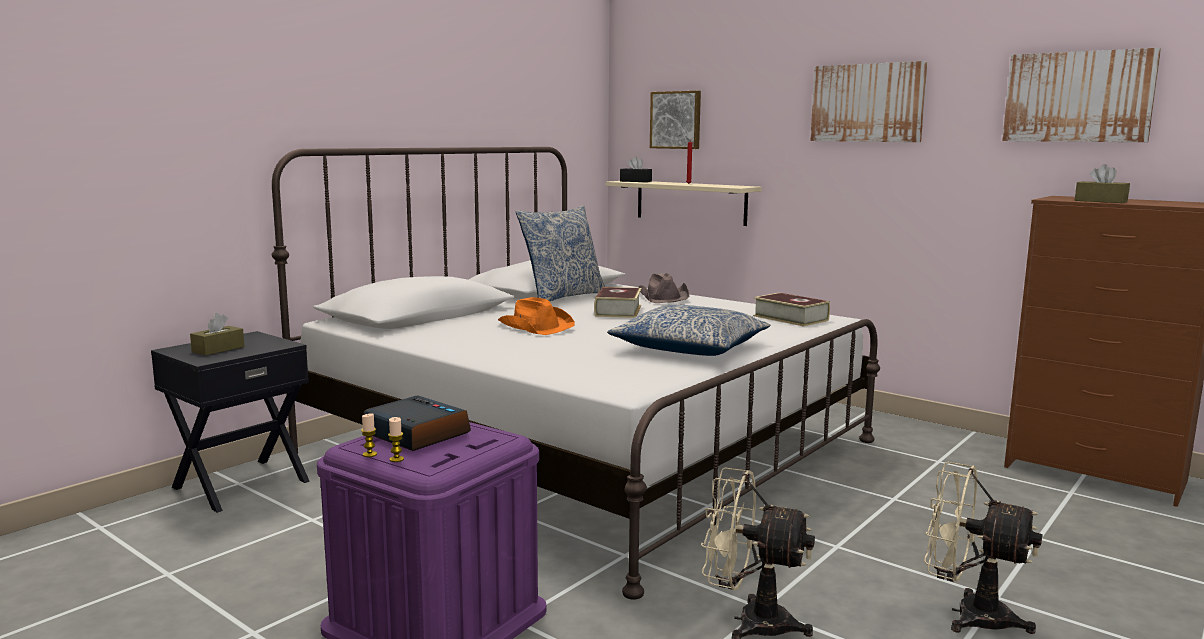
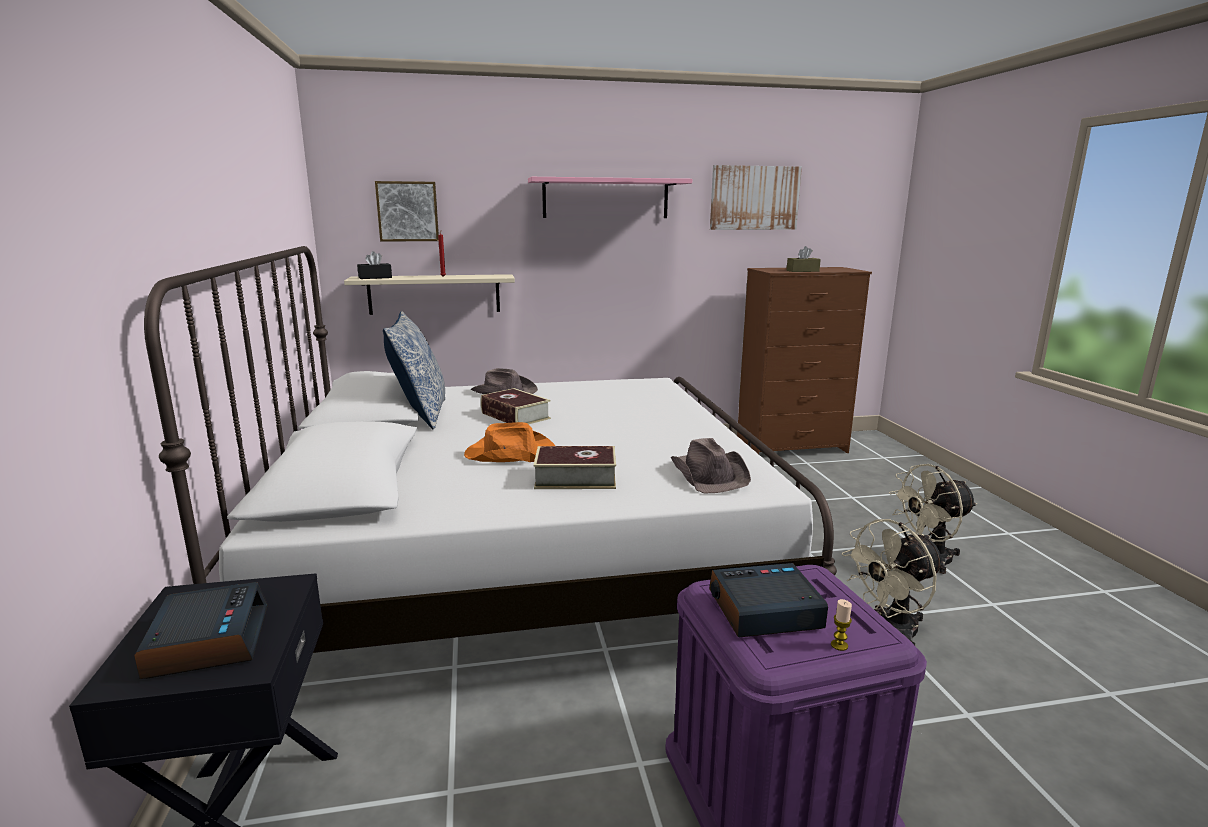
camera: 50 degrees left, 5 degrees up
(218, 349) = (207, 641): brown tissue box -> alarm clock
(369, 454) = (810, 656): candle -> none
(615, 371) = (710, 474): none -> brown hat
(690, 348) = (676, 434): pillow -> none
(790, 318) = (640, 388): book -> book (575, 478)
(867, 103) = (606, 198): picture -> pink shelf

